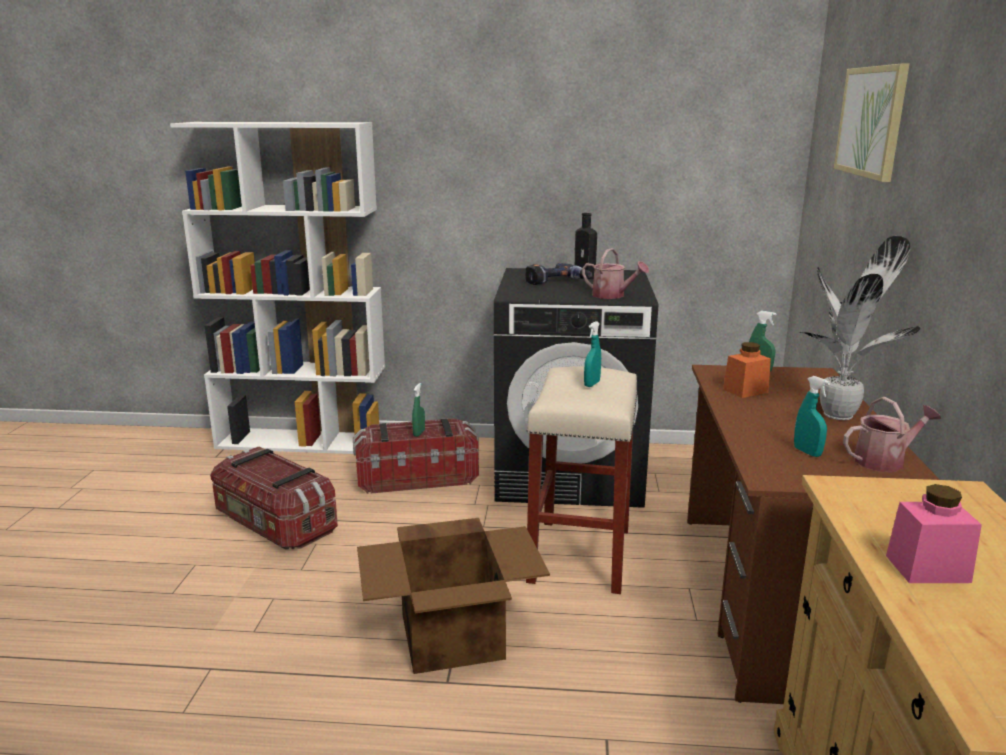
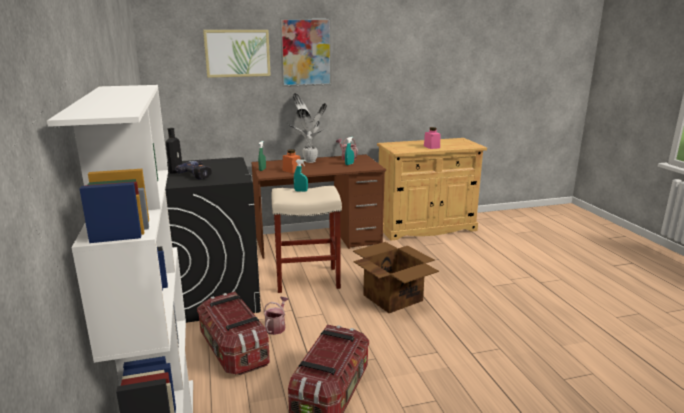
camera: 110 degrees left, 0 degrees up
(419, 433) = (234, 312): green spray bottle -> none
(612, 296) = (229, 163): watering can -> watering can (276, 327)
(942, 128) = (306, 52): none -> picture

